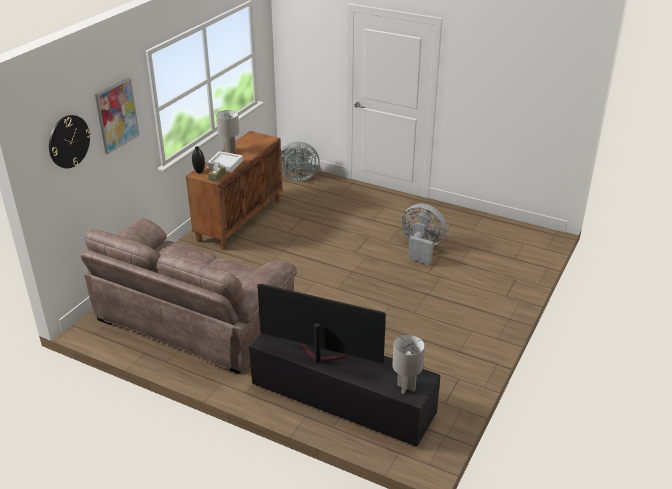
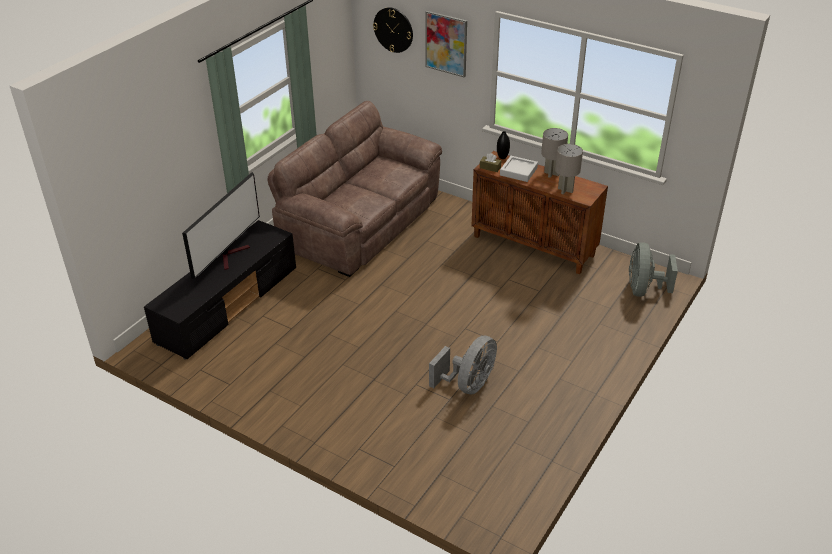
camera: 95 degrees right, 5 degrees up
(406, 387) = (171, 301): grey table lamp -> grey table lamp (565, 190)

